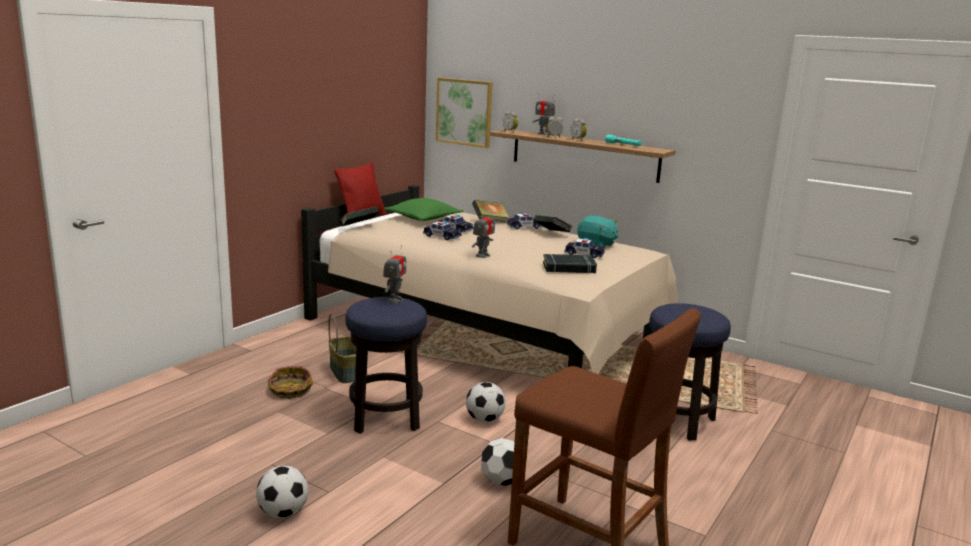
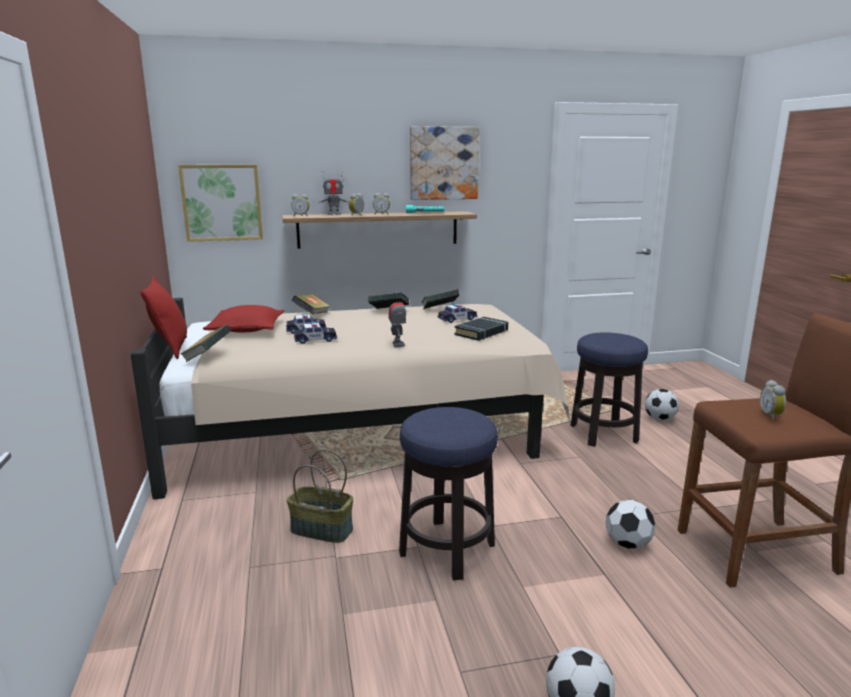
camera: 45 degrees left, 0 degrees up
(290, 391) = (307, 583): basket -> none
(394, 300) = (437, 412): toy robot -> none
(423, 218) = (246, 329): green pillow -> red pillow
(485, 419) = (514, 502): football -> football (659, 419)
(524, 227) = (352, 311): toy car -> none
(578, 391) = (771, 416): none -> alarm clock
(596, 244) = (440, 310): turquoise plush toy -> book
(655, 96) = (444, 163): none -> picture

